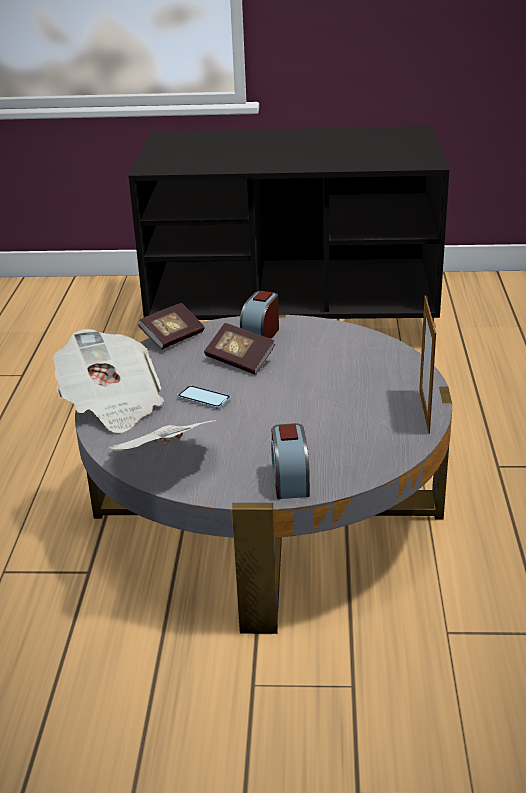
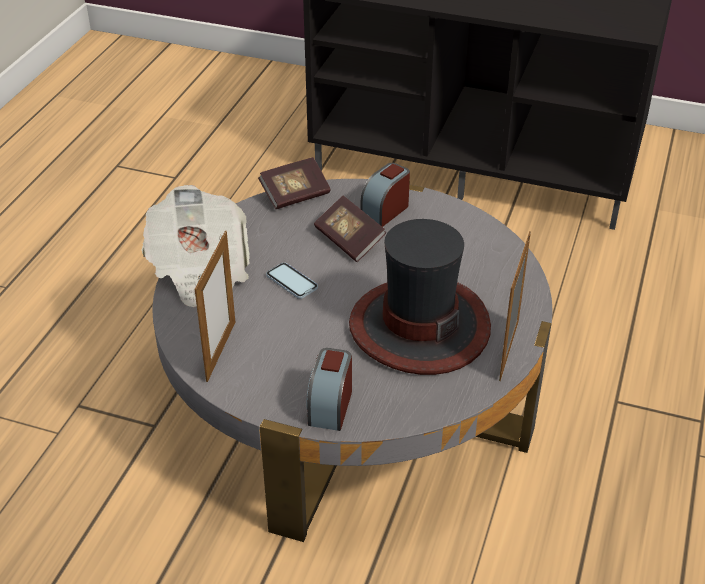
camera: 15 degrees right, 10 degrees up
(164, 460) = (221, 351): newspaper -> picture frame
(336, 409) = (418, 326): none -> hat

